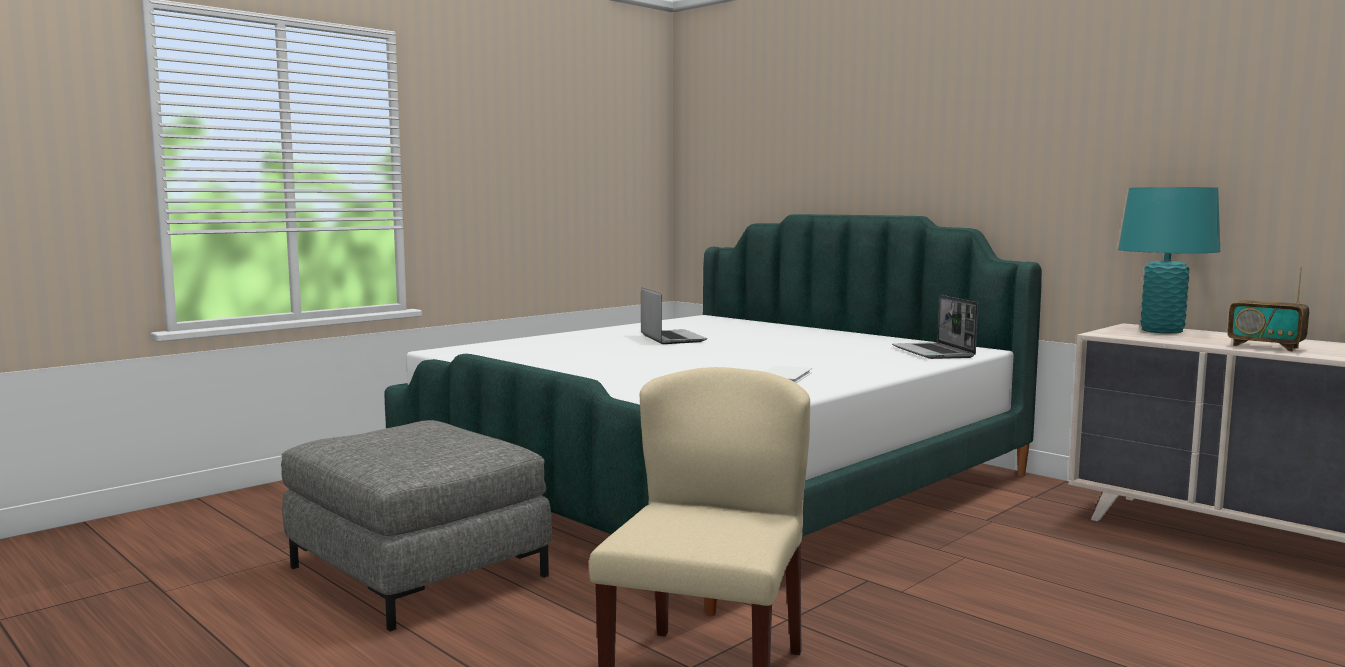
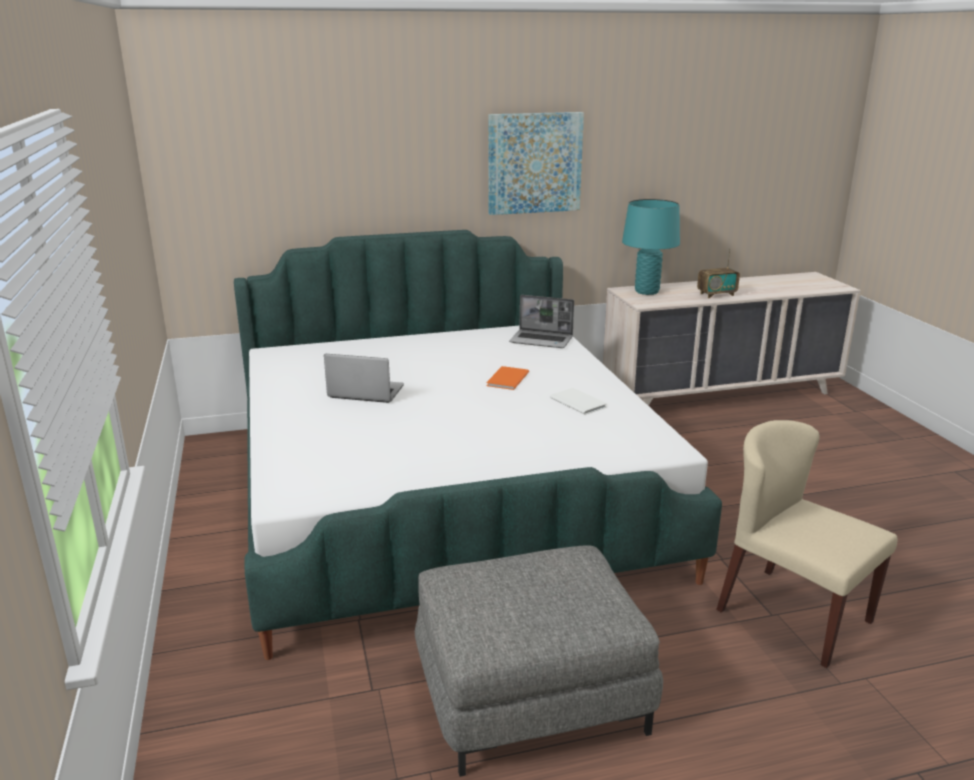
camera: 60 degrees left, 15 degrees up
(791, 357) = (506, 379): none -> orange book
(1018, 135) = (534, 163): none -> picture

